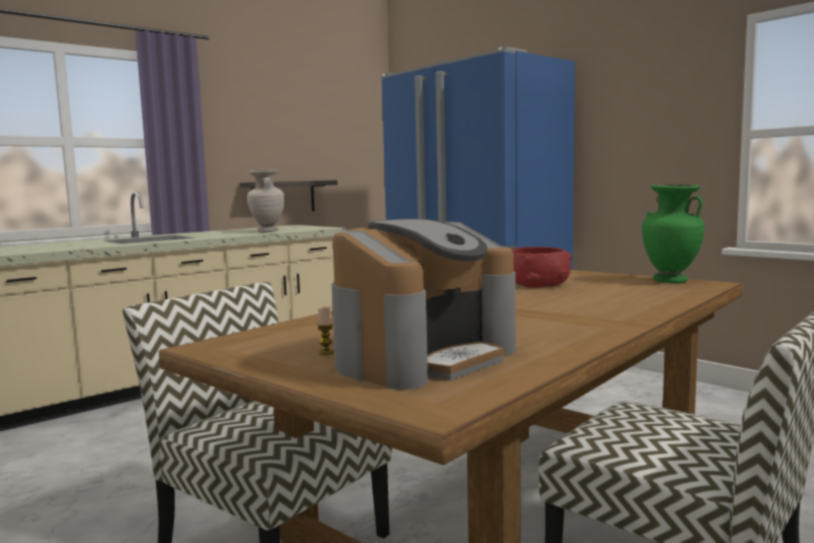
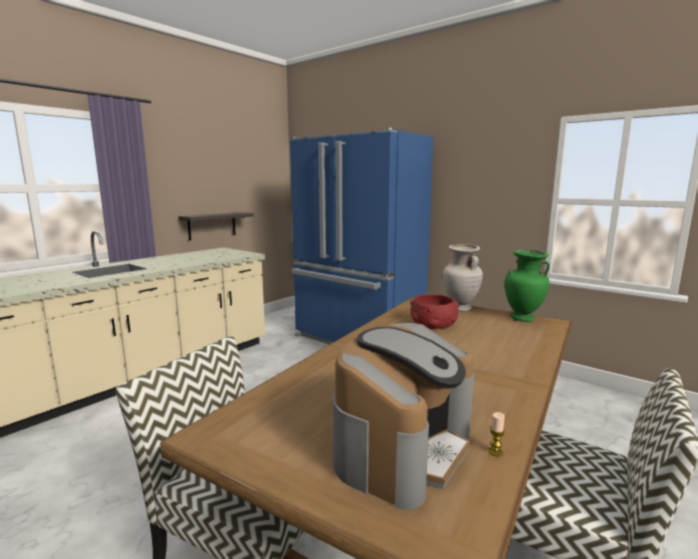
camera: 10 degrees left, 5 degrees up
(267, 231) = (205, 259): beige vase -> beige vase (460, 309)
(326, 352) = (315, 441): candle -> candle (495, 452)

